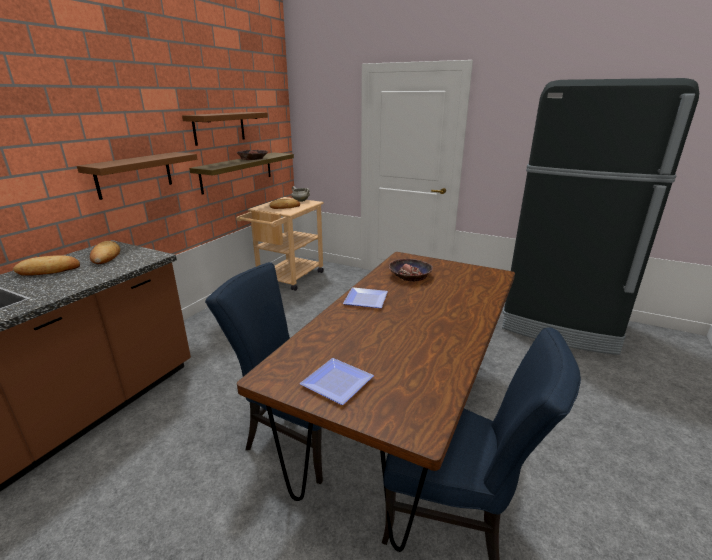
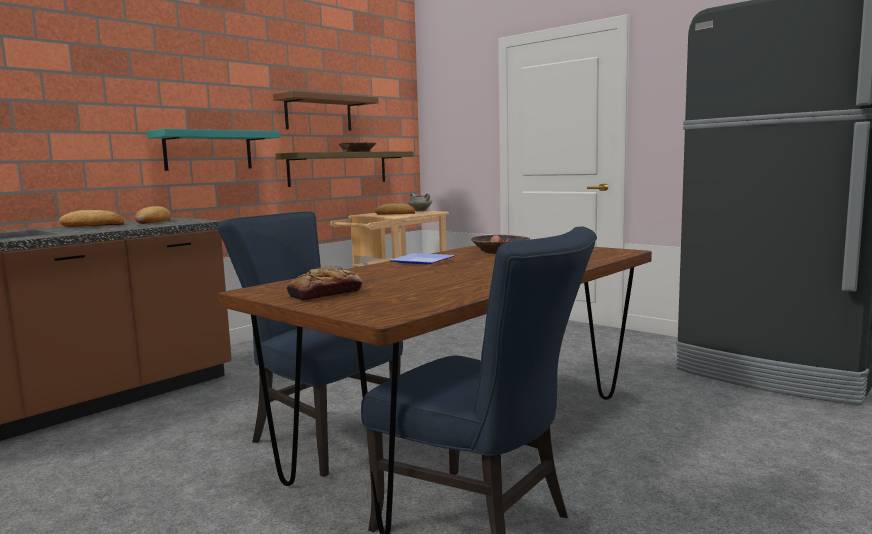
camera: 15 degrees right, 15 degrees down
(134, 175) = (208, 150): brown shelf -> turquoise shelf
(337, 381) = (325, 294): plate -> bread

